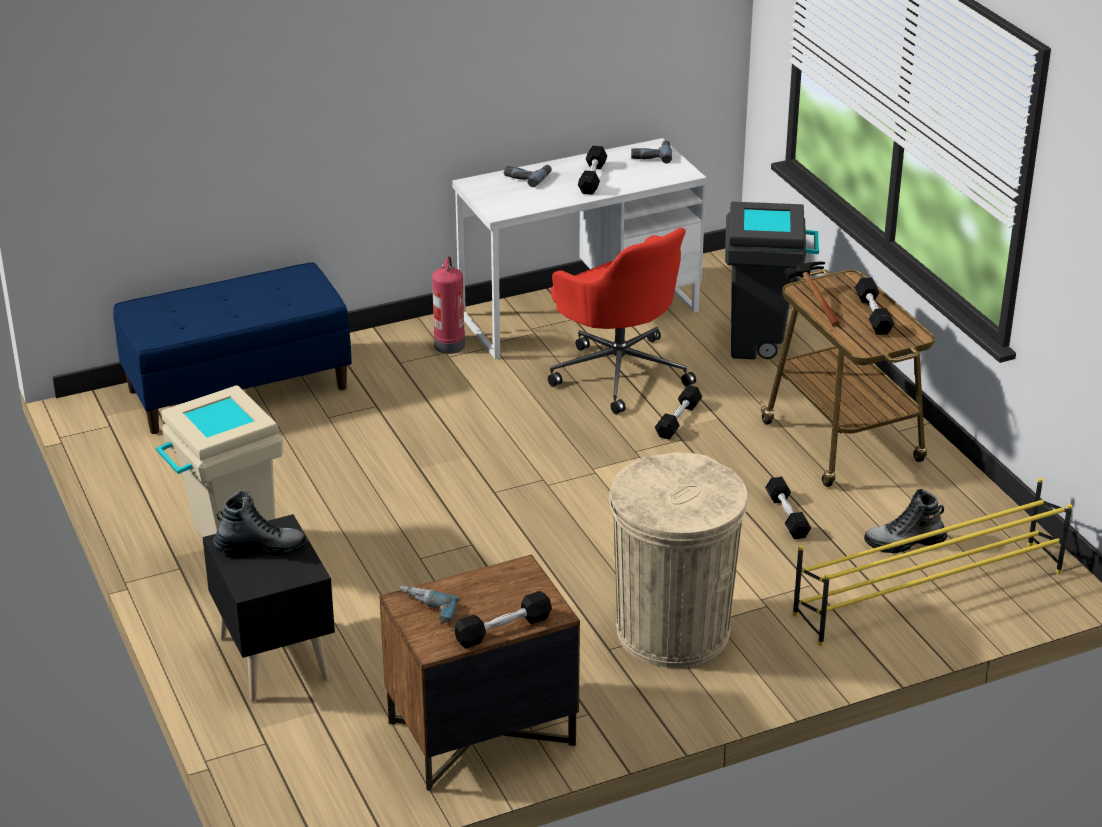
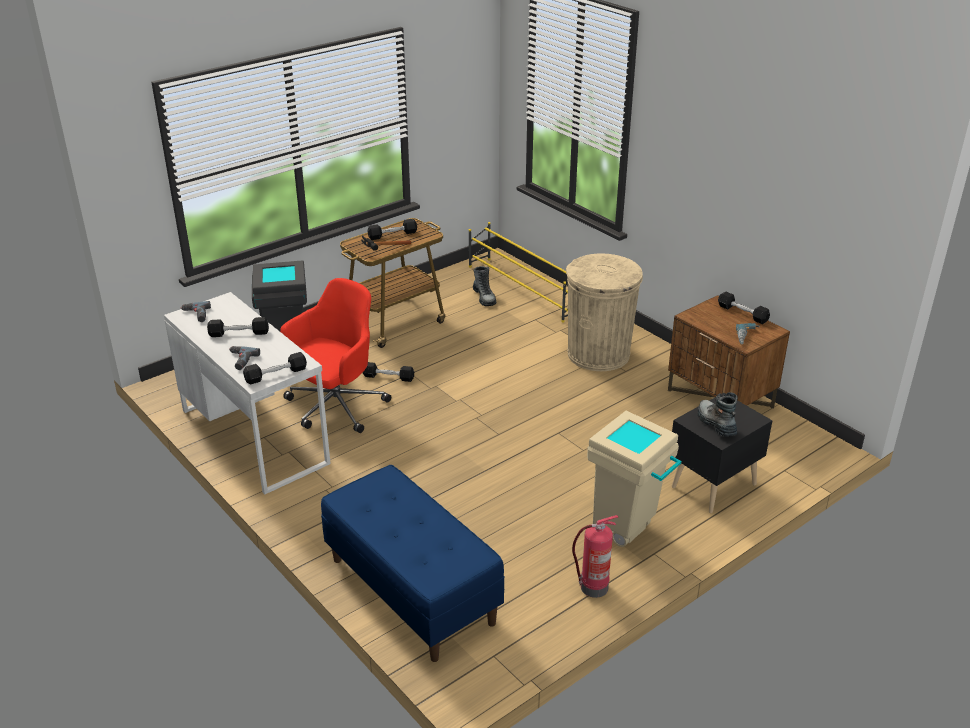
camera: 105 degrees left, 0 degrees up
(449, 344) = (313, 490): fire extinguisher -> fire extinguisher (593, 588)
(787, 516) = (476, 331): black dumbbell -> black dumbbell (276, 374)

